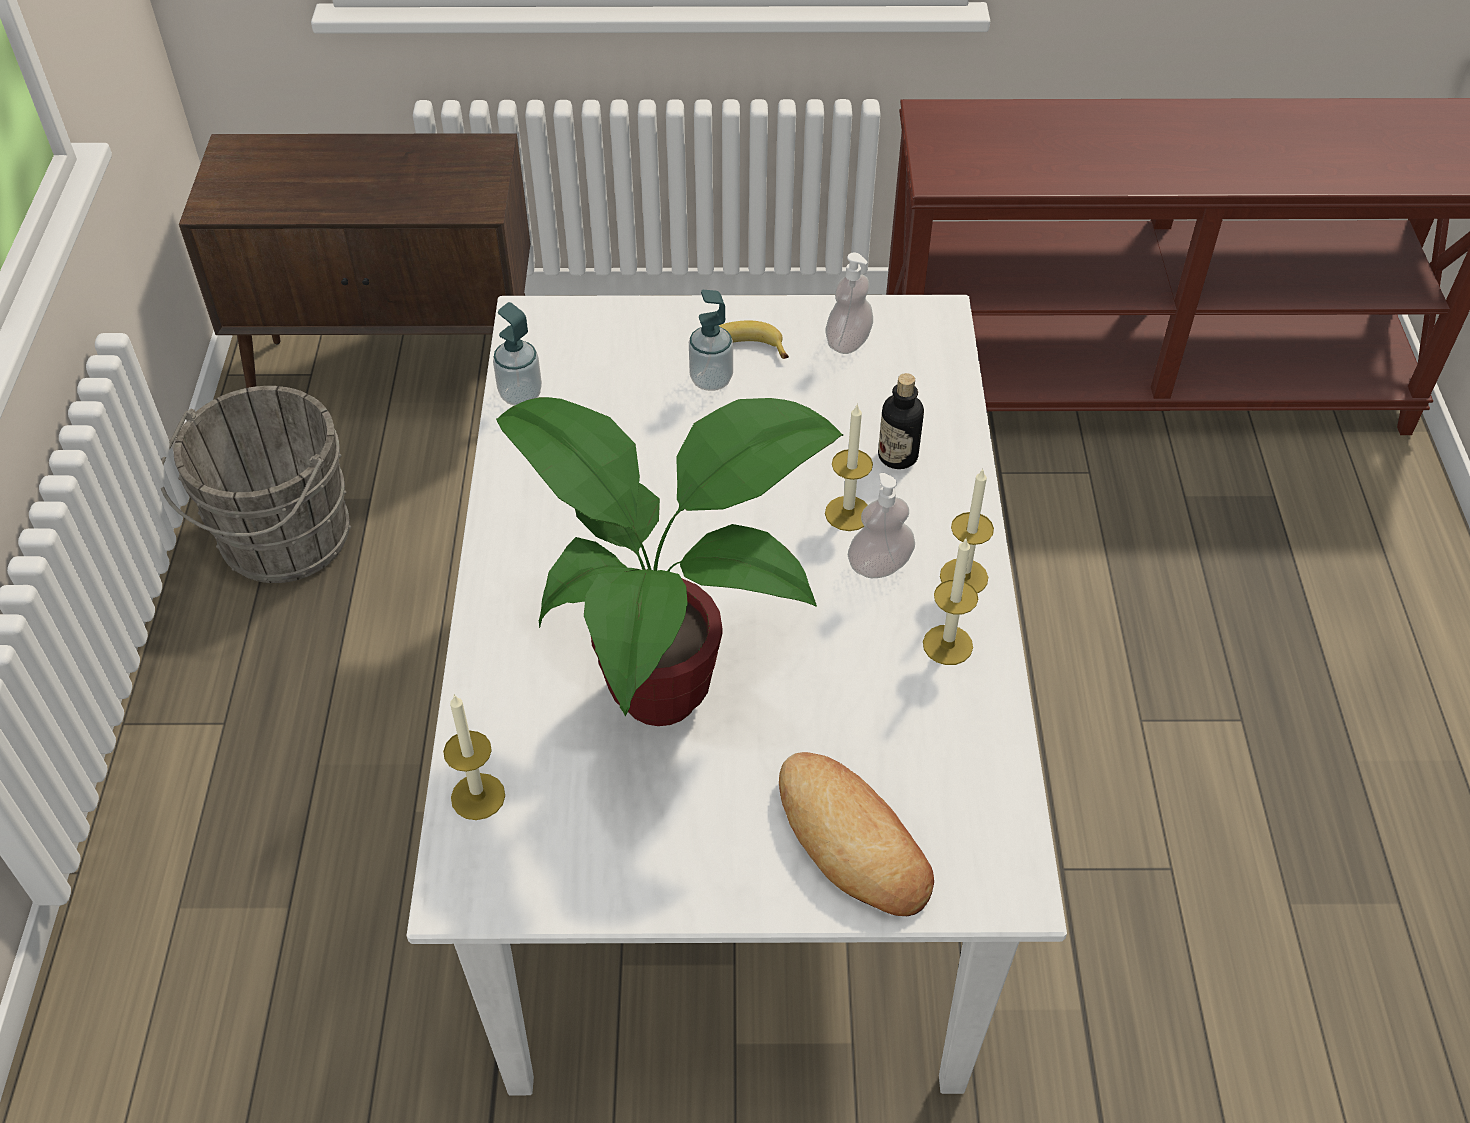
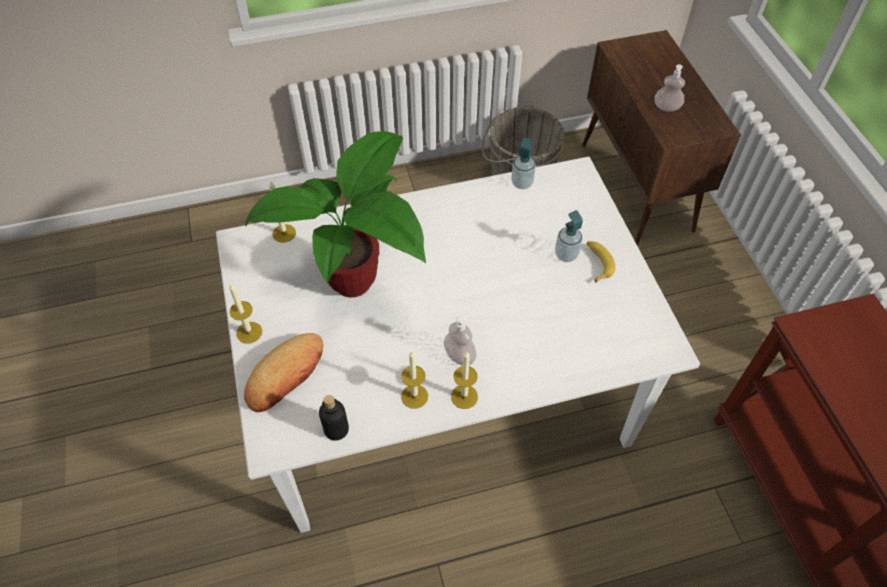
camera: 75 degrees right, 5 degrees up
(848, 342) = (625, 310): soap dispenser -> soap dispenser (666, 107)
(848, 513) = (492, 334): candle -> candle (249, 332)
(897, 456) = (543, 350): bottle -> bottle (336, 429)

